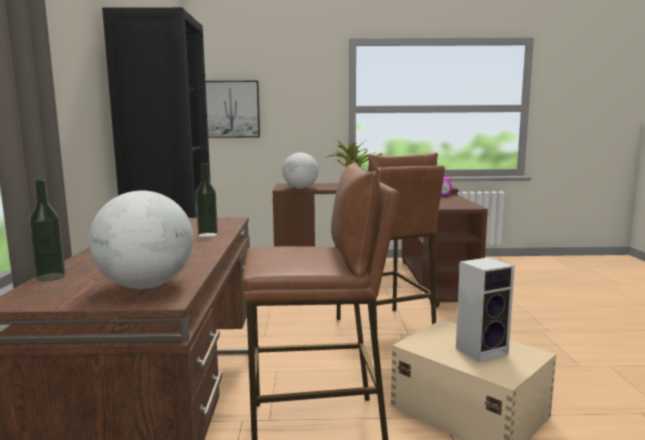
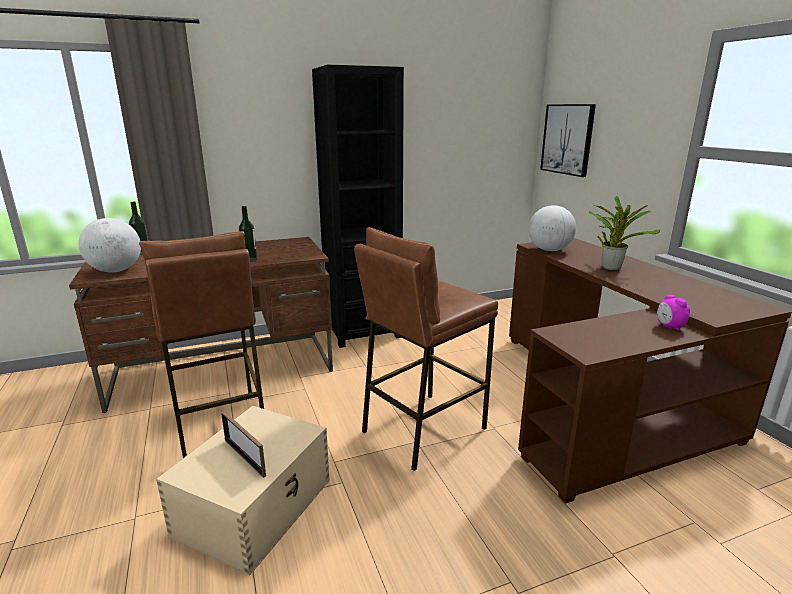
camera: 70 degrees right, 10 degrees up
(482, 350) = (244, 457): speaker -> picture frame

